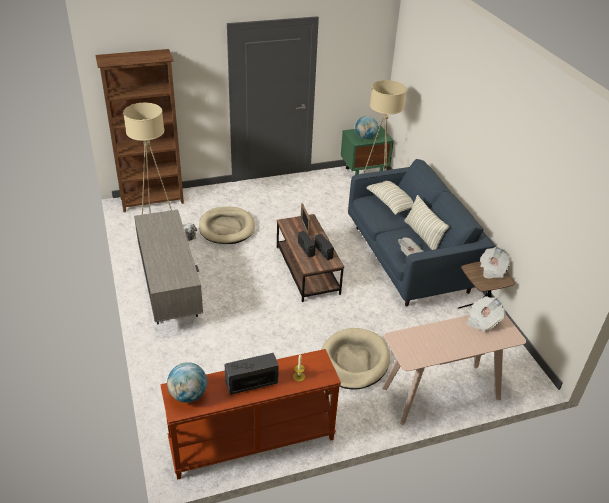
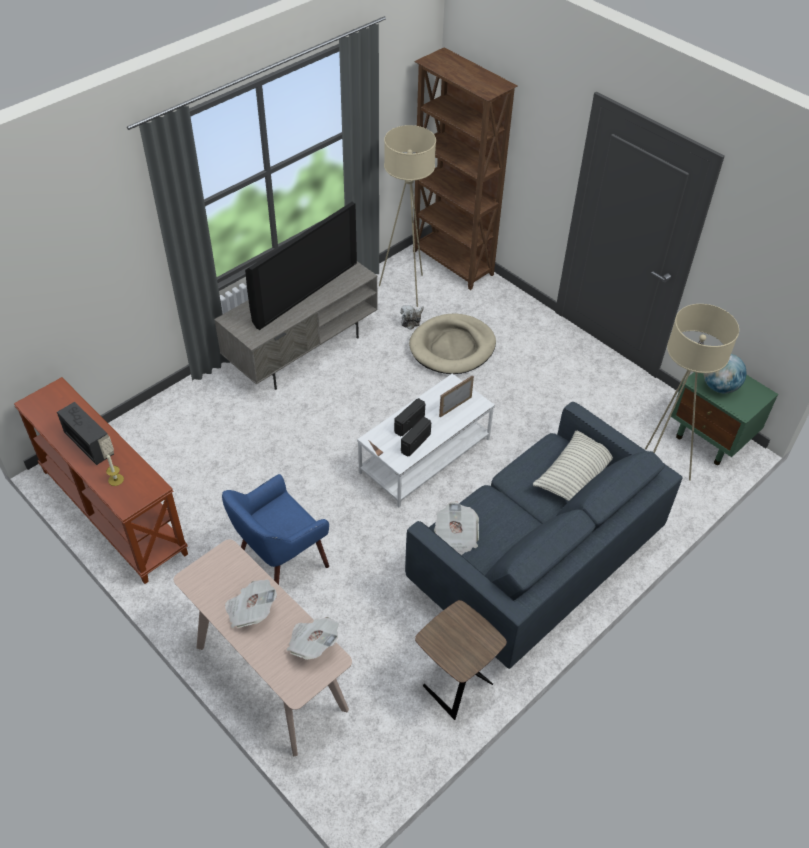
camera: 65 degrees right, 10 degrees up
(163, 243) = (304, 291): none -> television
(188, 395) = (54, 402): globe -> none
(308, 270) = (425, 456): brown coffee table -> white coffee table
(354, 361) = (281, 562): beige dog bed -> blue armchair
(423, 236) = (518, 538): pillow -> none
(492, 270) = (476, 643): newspaper -> newspaper (251, 611)

